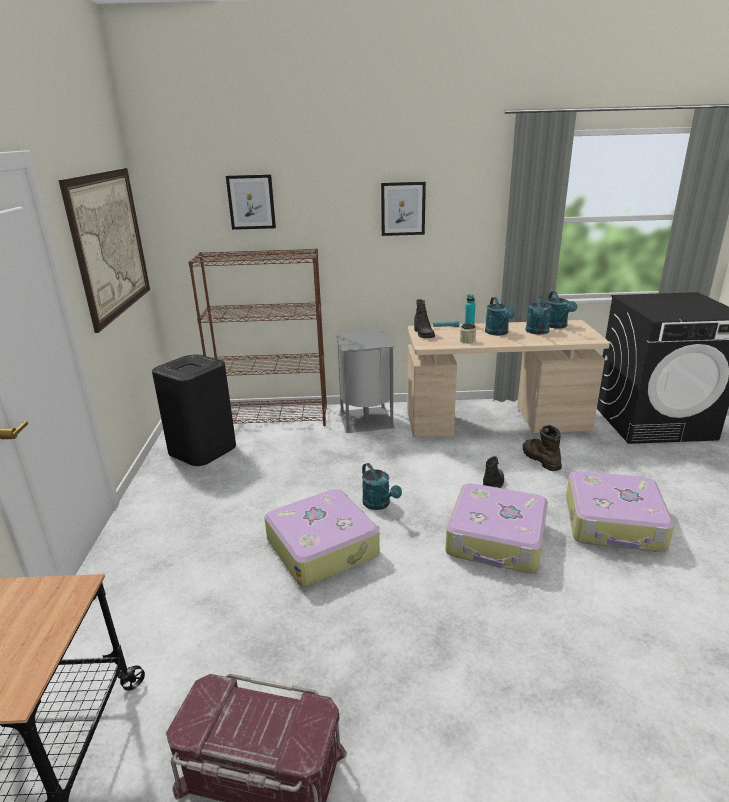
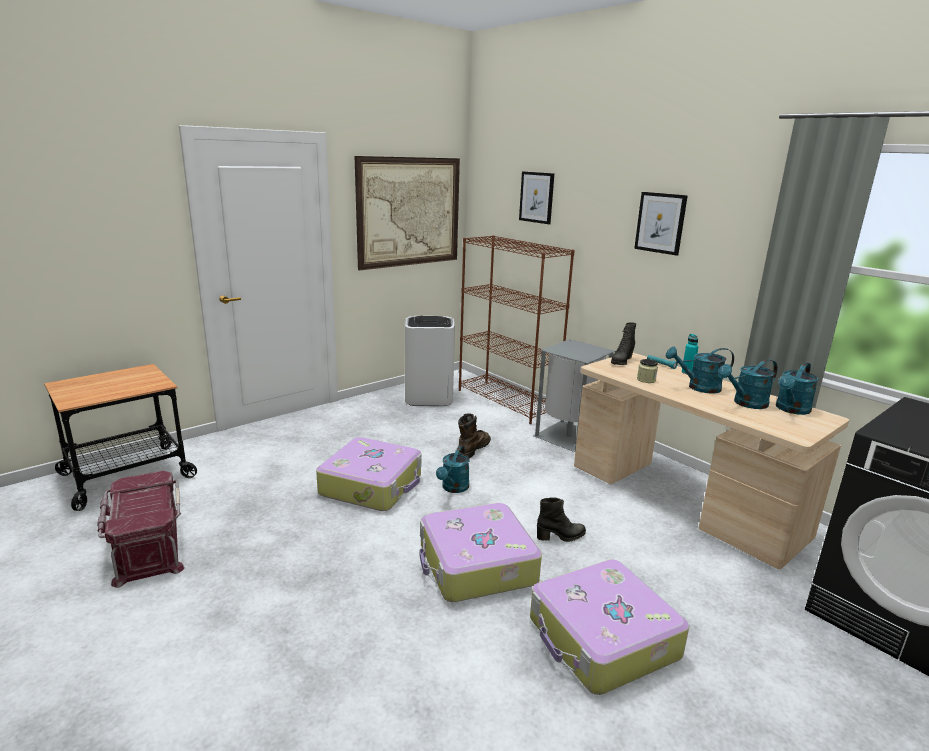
camera: 50 degrees right, 5 degrees down
(203, 449) = (429, 397): black trash can -> white trash can
(498, 333) = (698, 387): turquoise watering can -> turquoise watering can turned 45 degrees clockwise
(540, 459) = (656, 550): brown boot -> brown boot (473, 449)

